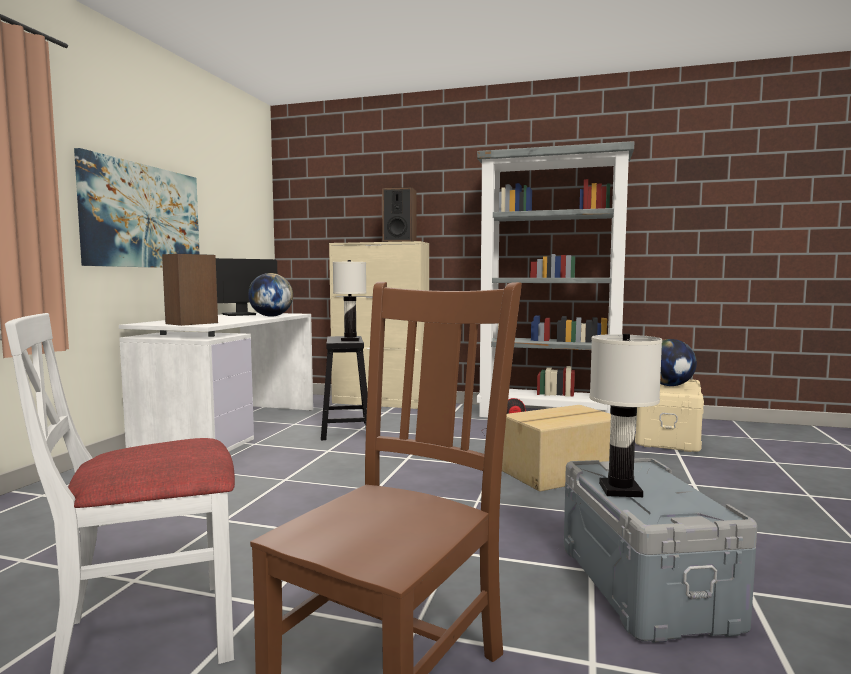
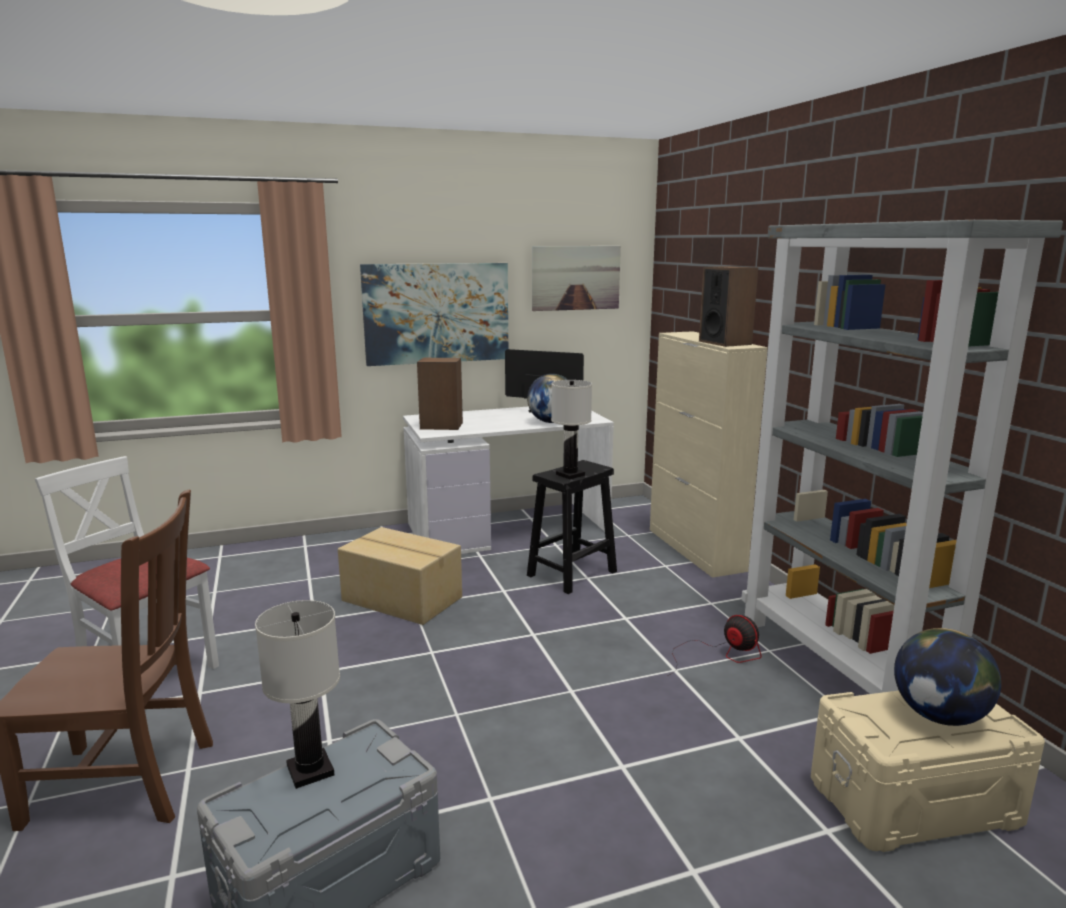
camera: 55 degrees right, 10 degrees up
(234, 202) = (576, 278): none -> picture
(561, 472) = (604, 742): cardboard box -> cardboard box (401, 599)

